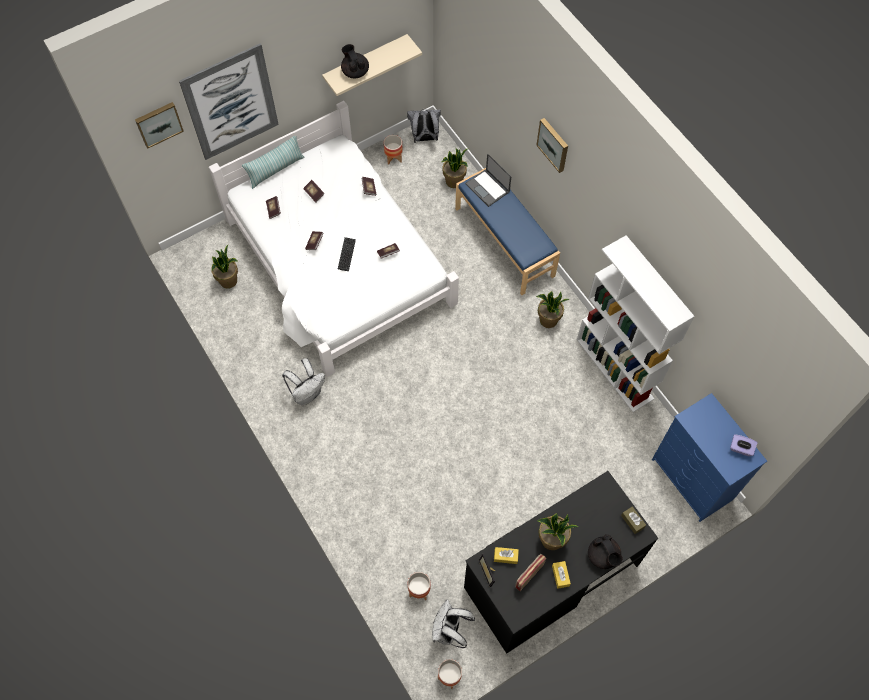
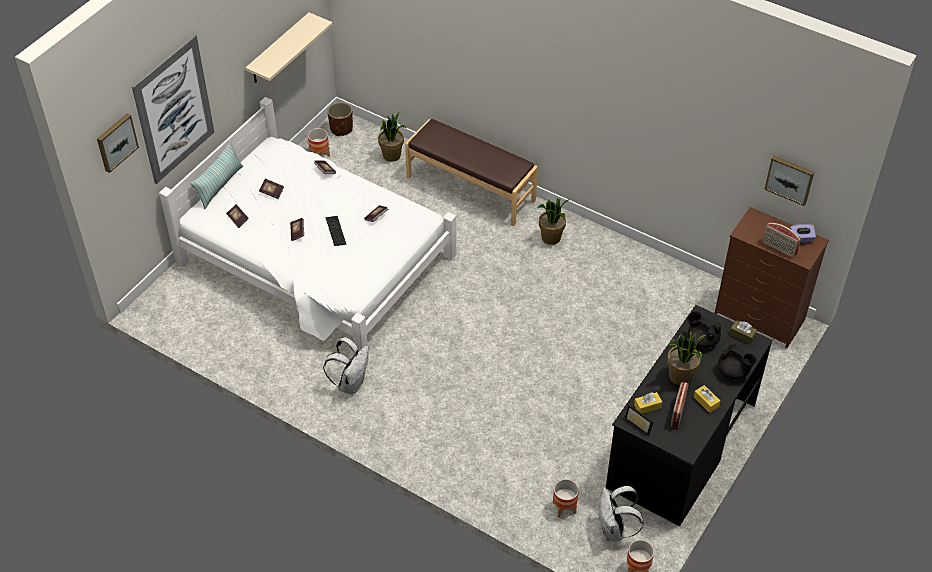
camera: 25 degrees left, 15 degrees down
(229, 281) = (210, 315): potted plant -> none
(355, 71) = (277, 55): black teapot -> black teapot (702, 339)
(424, 138) = (341, 129): grey backpack -> brown planter
(488, 188) = (439, 136): laptop -> none
(505, 241) = (471, 188): blue bench -> brown bench
(553, 144) = (507, 46): picture -> picture (790, 179)
(615, 369) = (637, 255): white bookcase -> none
(692, 480) = (760, 317): blue dresser -> brown dresser
(713, 450) = (779, 248): none -> radio

